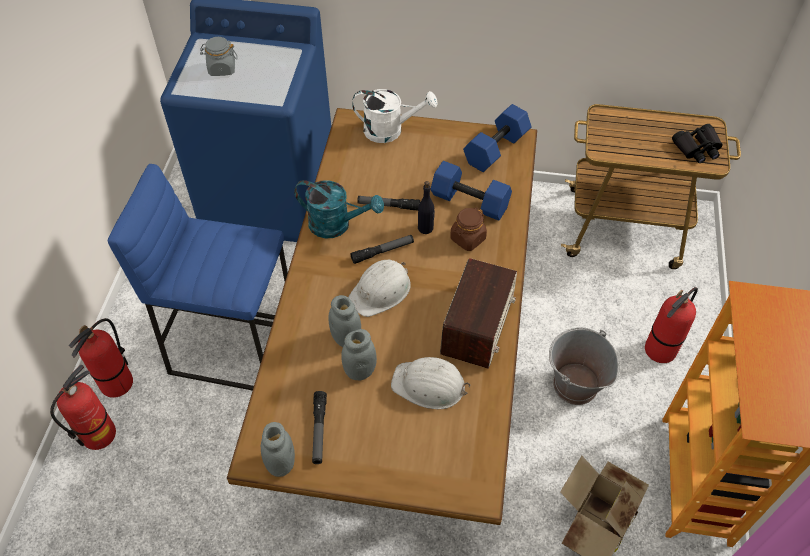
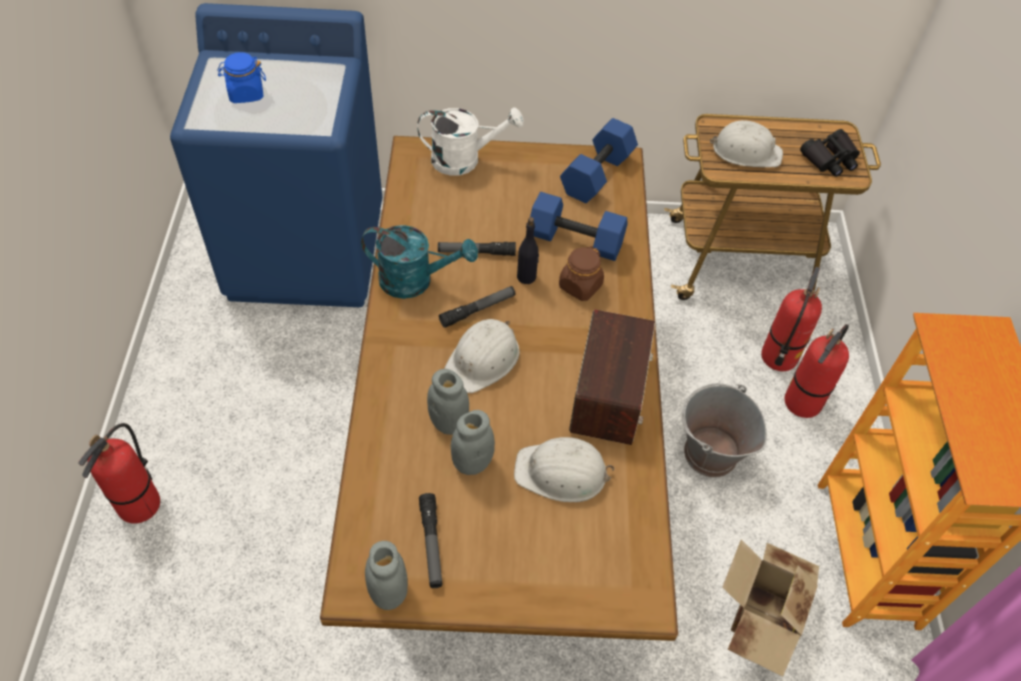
camera: 10 degrees left, 0 degrees up
(99, 434) = (123, 573): fire extinguisher -> fire extinguisher (778, 357)
(221, 68) = (246, 93): grey jar -> blue jar
(234, 345) = (286, 442): blue stool -> none
(626, 137) = (746, 151): none -> white hard hat

